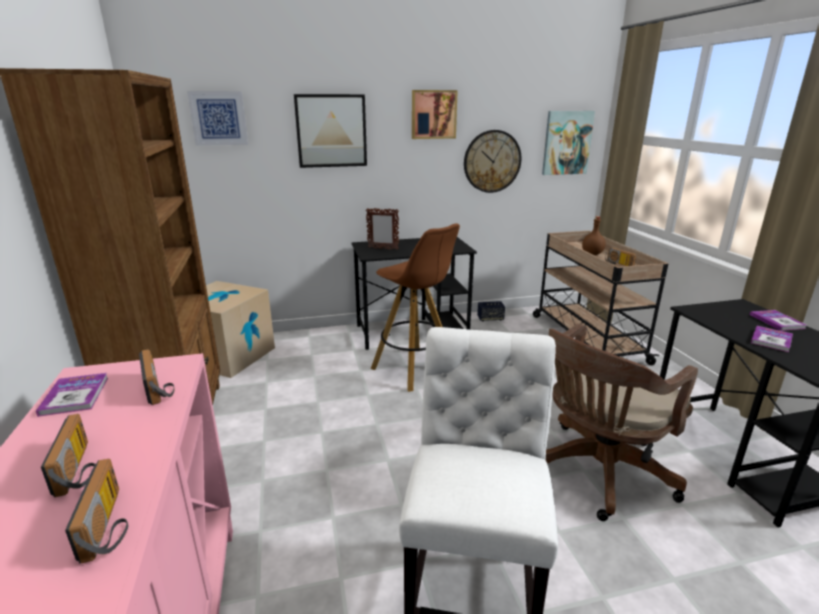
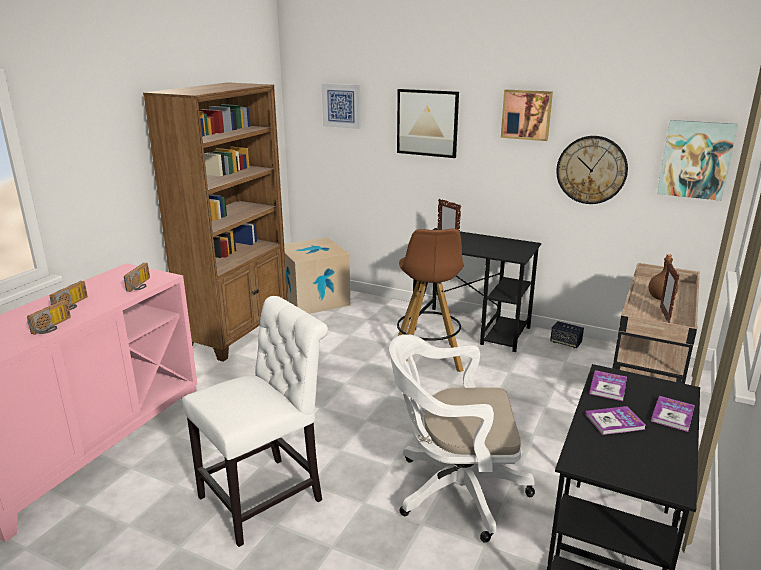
camera: 40 degrees right, 0 degrees up
(75, 395) = (111, 277): book -> book (608, 387)
(597, 473) = (453, 490): brown office chair -> white office chair
(617, 264) = (664, 315): radio -> picture frame

